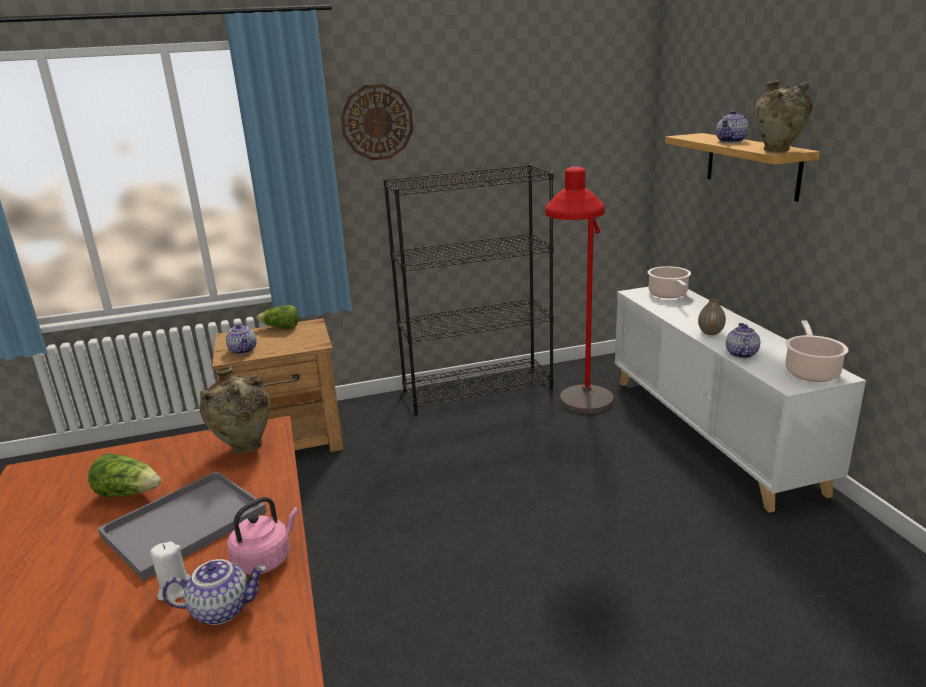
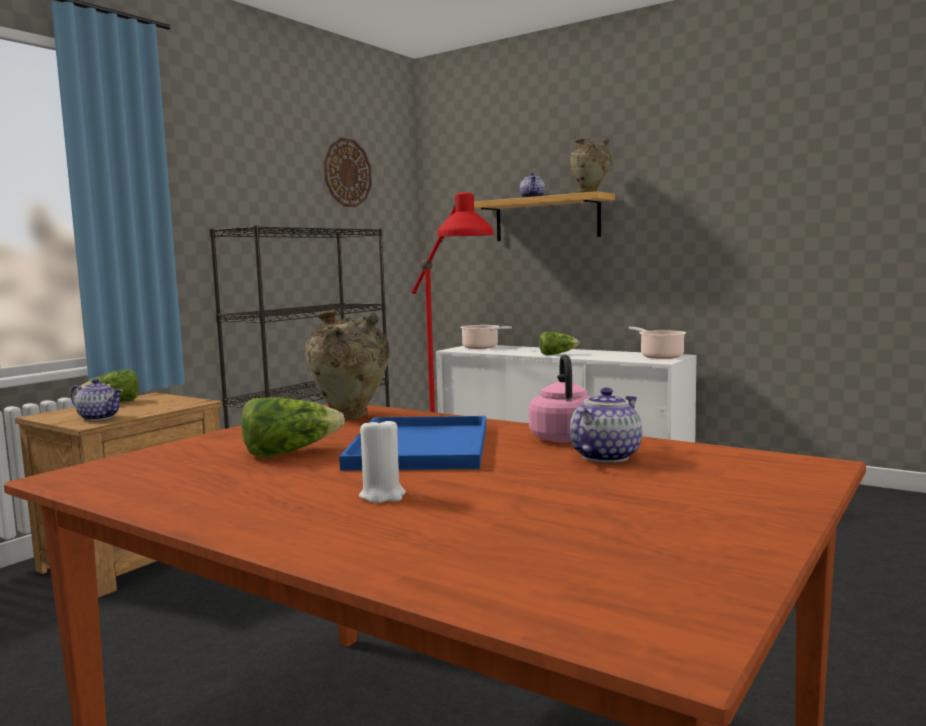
camera: 40 degrees left, 15 degrees down
(175, 590) = (531, 463): white candle -> white candle (382, 496)
(186, 522) = (419, 445): grey tray -> blue tray
(377, 122) = (201, 165): wall clock -> wall clock (347, 173)
(710, 332) = (557, 354): vase -> lettuce
(740, 353) = (600, 357): teapot -> none

